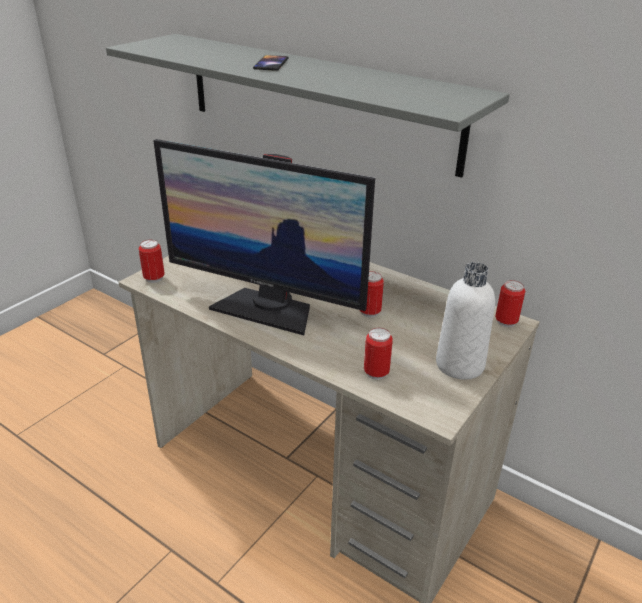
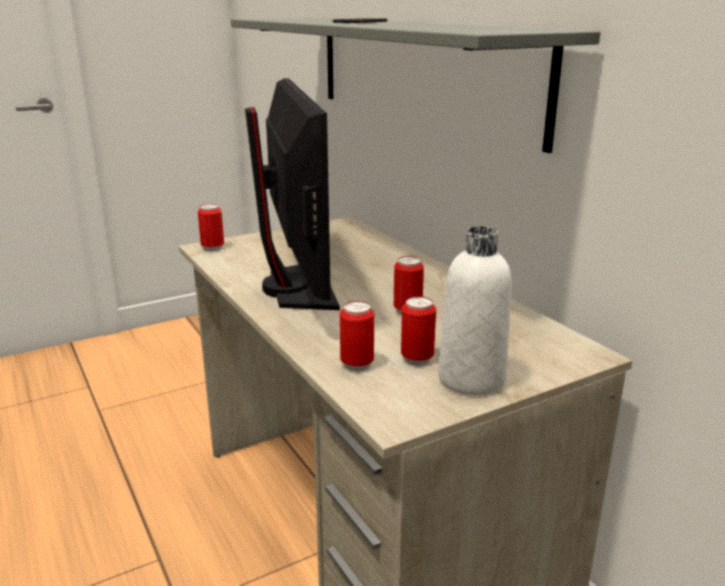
camera: 25 degrees right, 10 degrees down
(268, 308) = (297, 288): monitor -> monitor turned 150 degrees counterclockwise
(506, 322) = (580, 351): can -> can (417, 359)

